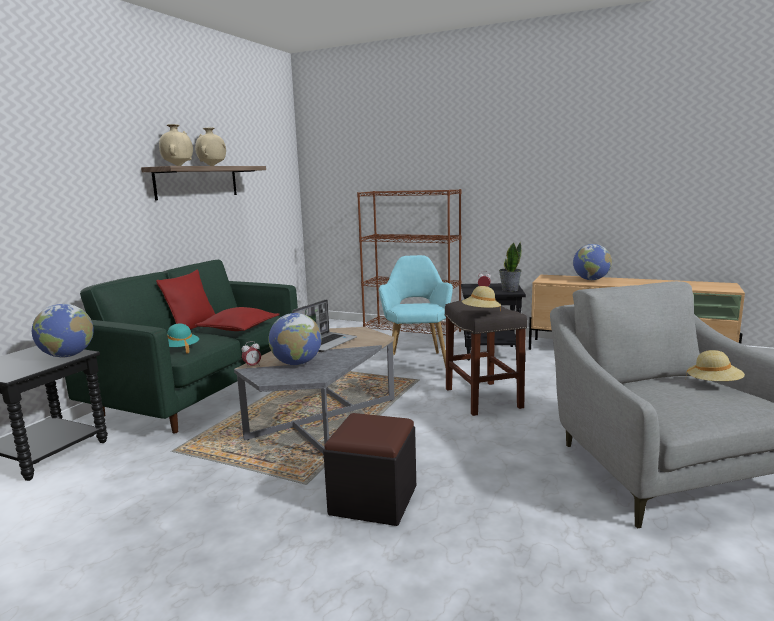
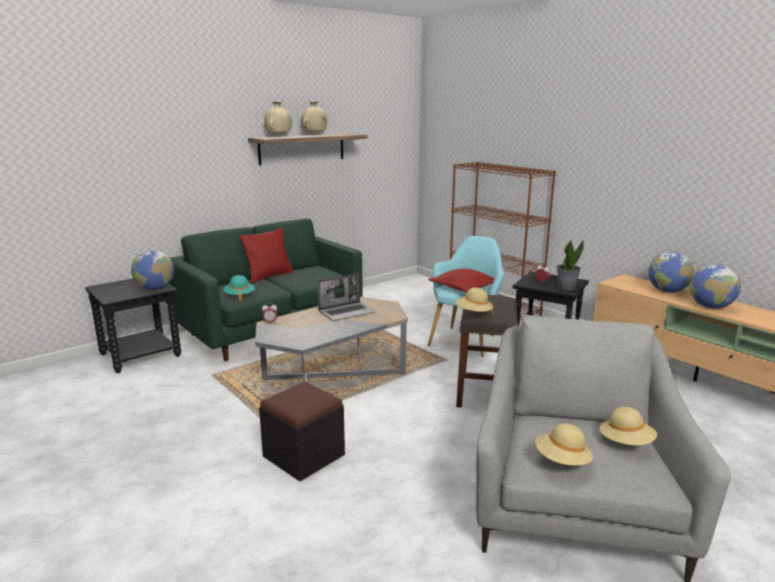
camera: 25 degrees right, 5 degrees up
(239, 328) = (300, 284): red pillow -> red pillow (464, 288)
(297, 363) = (302, 328): globe -> globe (710, 307)
(695, 408) = (562, 461): none -> beige hat

